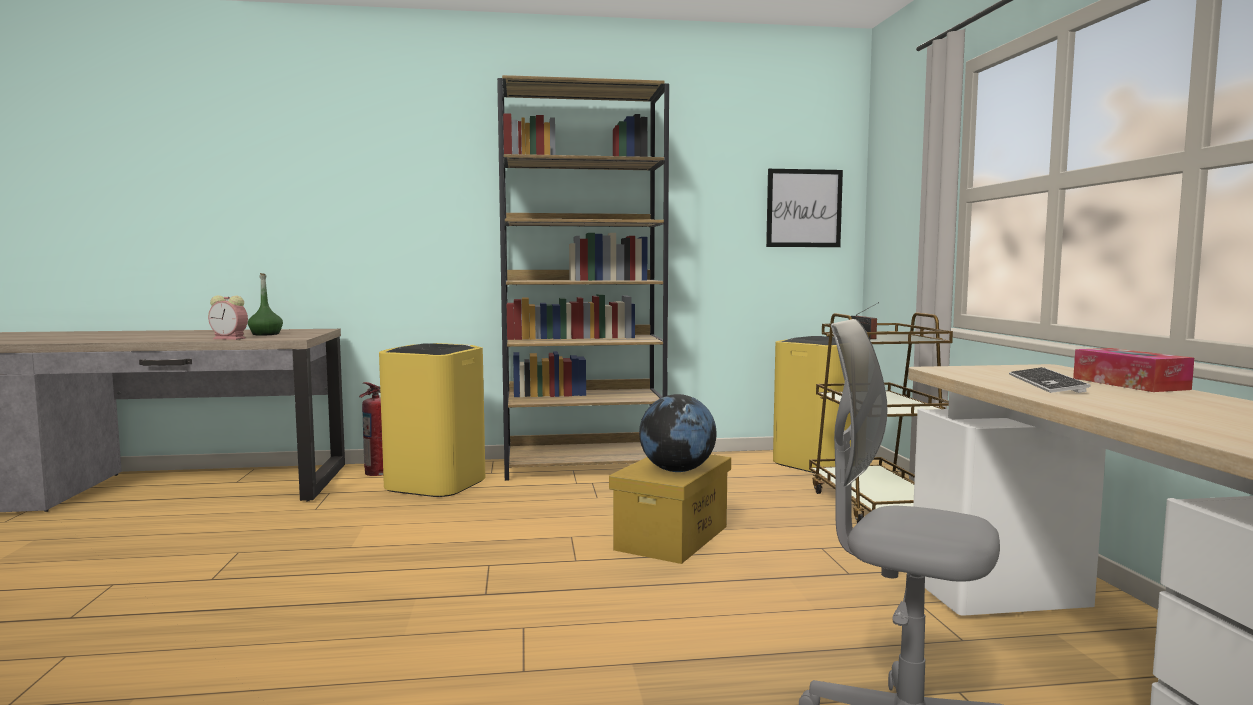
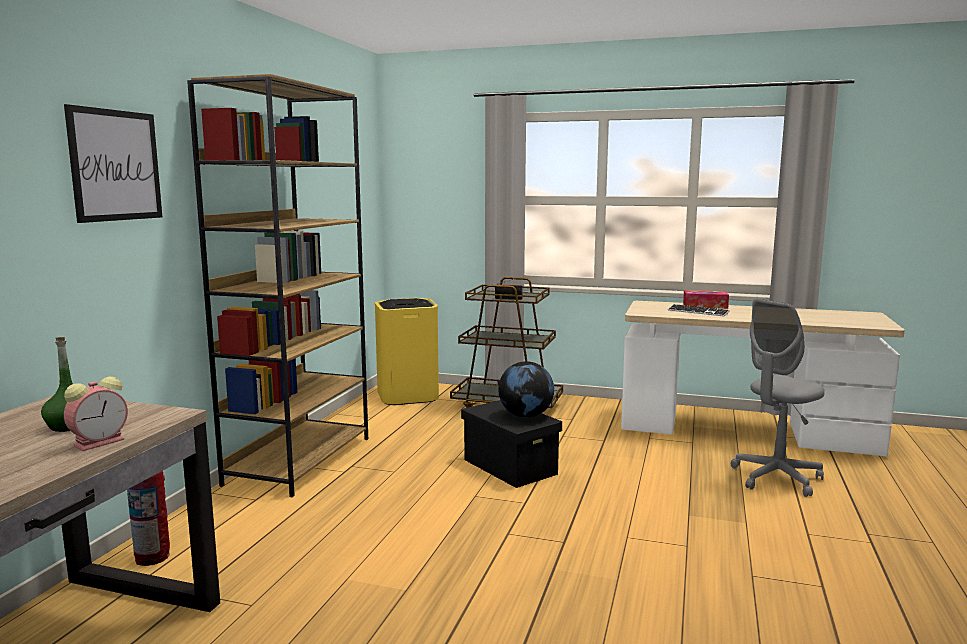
camera: 65 degrees left, 5 degrees up
(435, 483) = (250, 529): yellow trash can -> none
(672, 538) = (511, 467): yellow storage box -> black storage box
(804, 208) = (360, 197): picture -> picture (116, 165)

